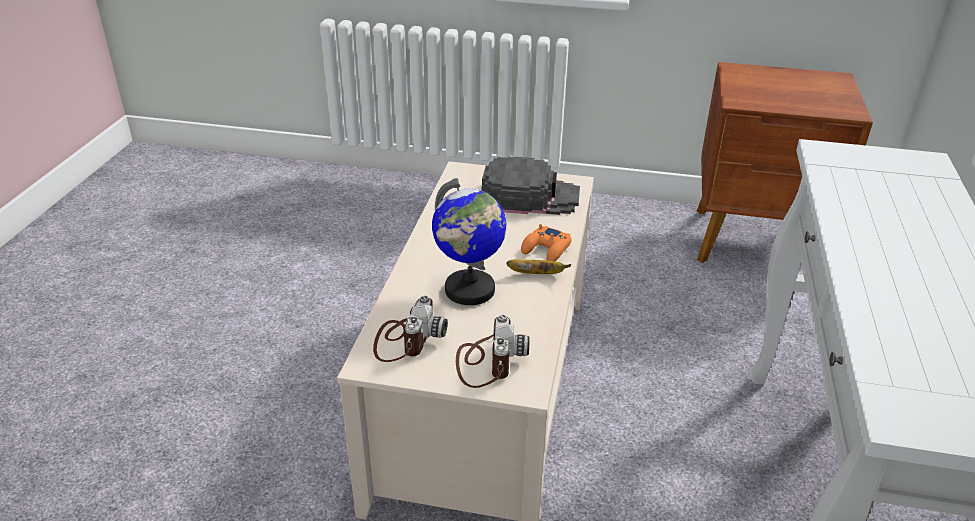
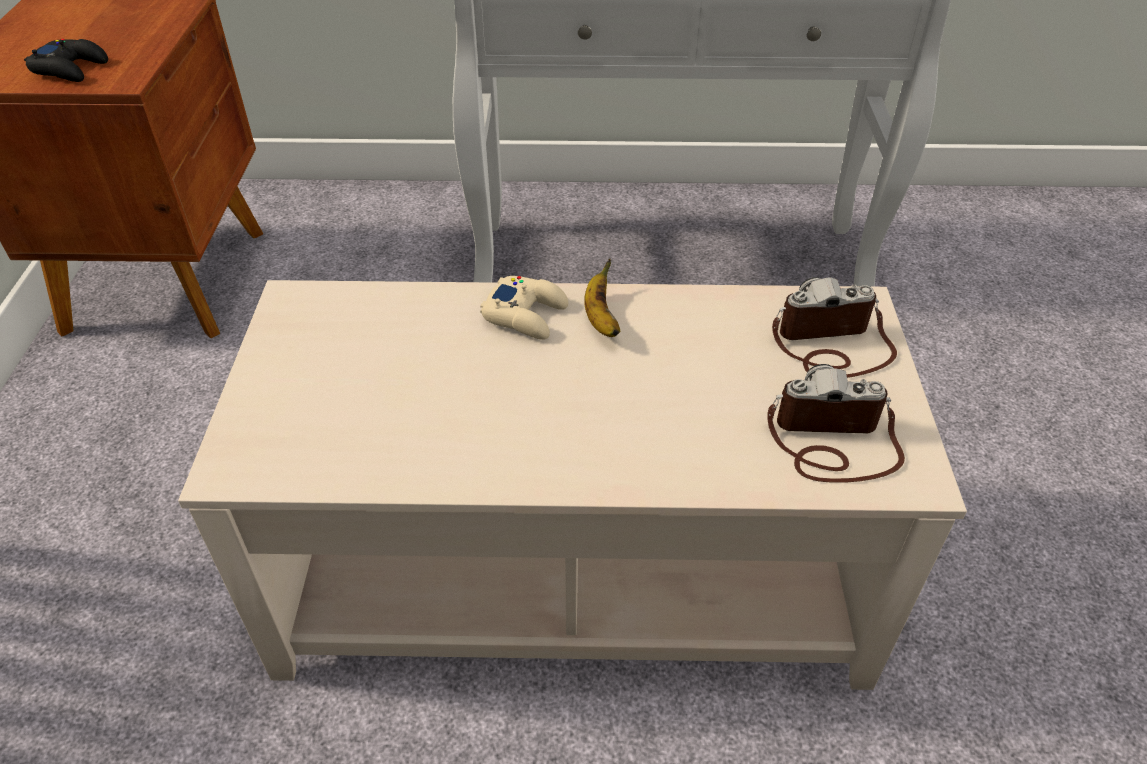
camera: 100 degrees left, 10 degrees up
(469, 290) = (672, 388): globe -> none
(530, 196) = (344, 350): black cap -> none
(546, 249) = (526, 314): orange game controller -> beige game controller
(748, 89) = (71, 69): none -> black game controller

